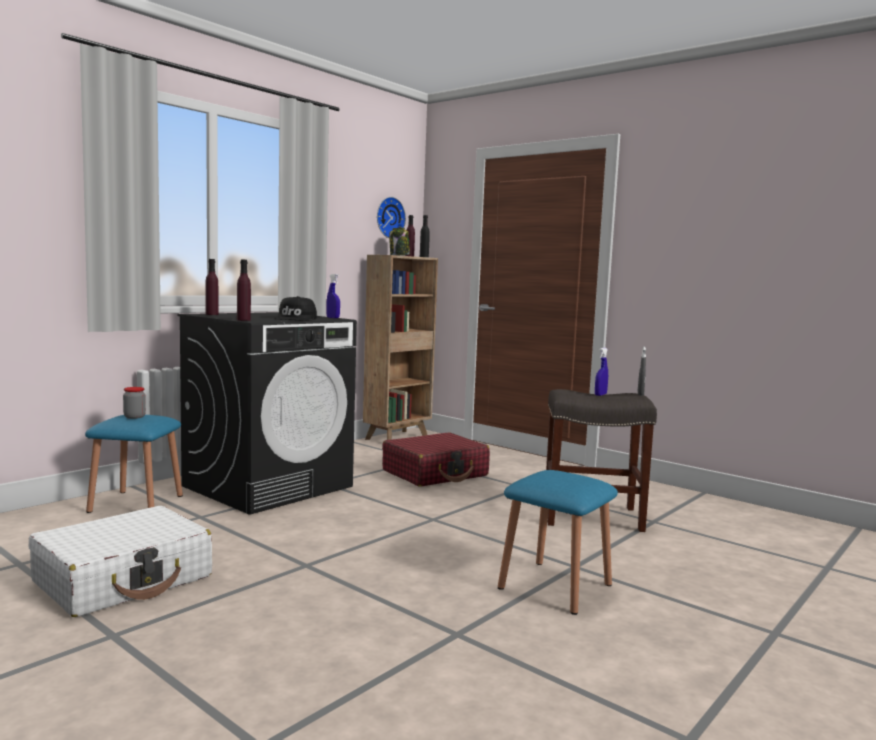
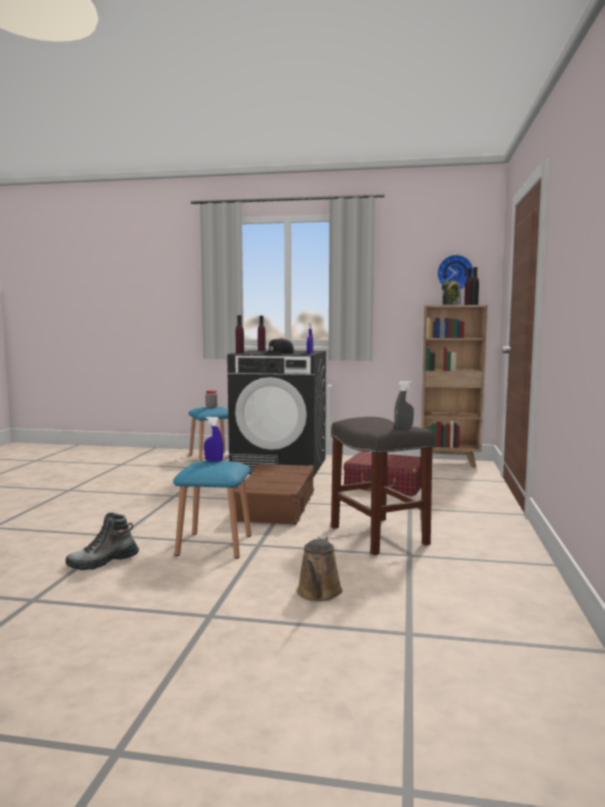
camera: 60 degrees right, 0 degrees up
(124, 580) = (122, 478): white suitcase -> none
(441, 528) = (275, 506): none -> brown suitcase
(565, 664) = (103, 562): none -> boot
(600, 395) = (384, 424): blue spray bottle -> blue spray bottle (213, 461)
(732, 575) = (318, 593): none -> brown watering can

